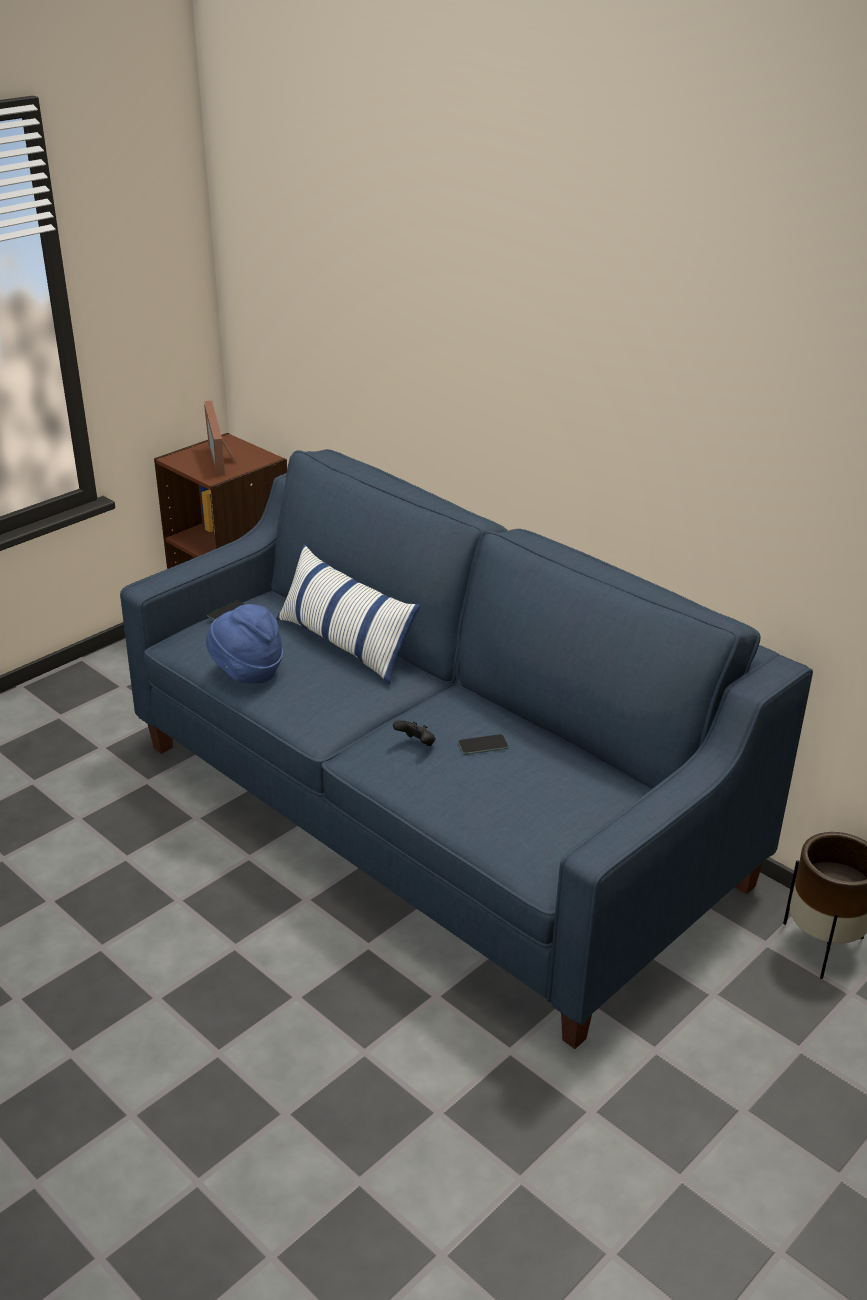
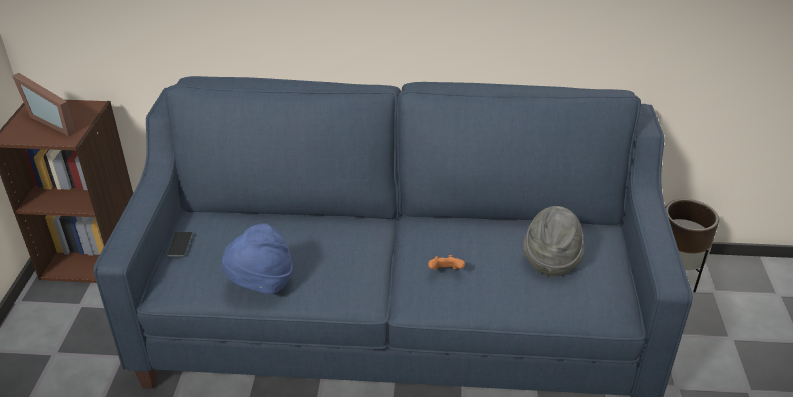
camera: 40 degrees left, 5 degrees up
(344, 644) = (299, 225): pillow -> none
(416, 744) = (445, 272): black game controller -> orange game controller
(483, 745) = (485, 249): phone -> none
(536, 787) = (551, 260): none -> grey hat

